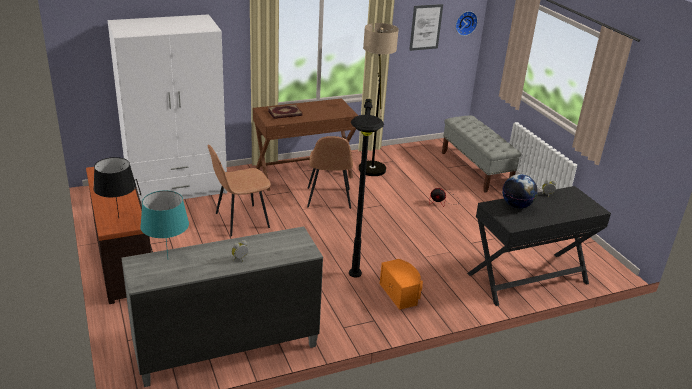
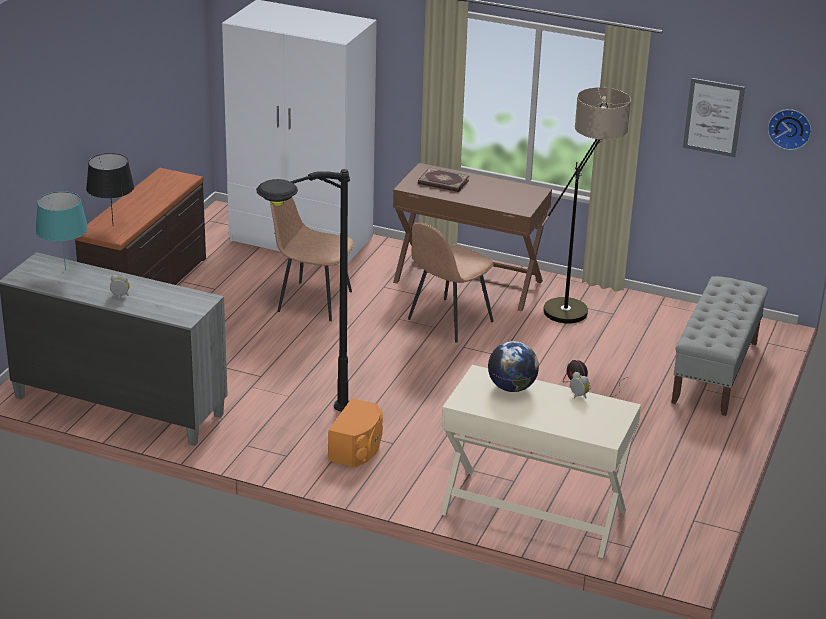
camera: 45 degrees right, 0 degrees up
(528, 279) = (532, 513): black desk -> beige desk

